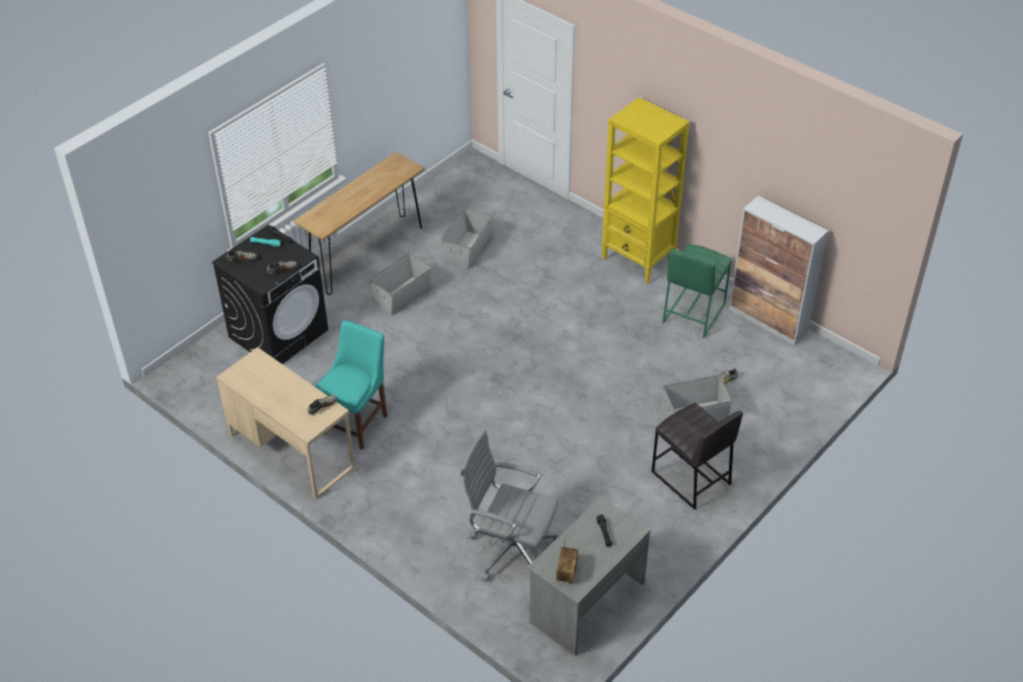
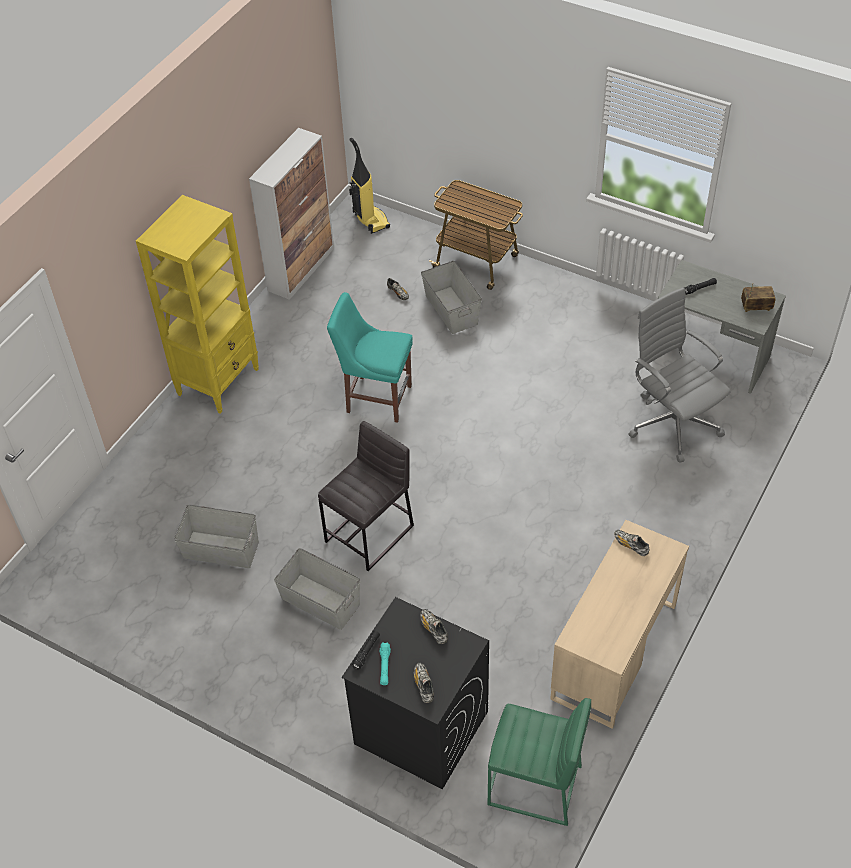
camera: 100 degrees left, 5 degrees up
(357, 422) = (549, 595): turquoise chair -> turquoise chair (375, 398)
(366, 254) = (245, 663): brown console table -> none
(511, 549) = (672, 422): grey office chair -> grey office chair turned 135 degrees clockwise
(690, 478) = (535, 304): grey stool -> grey stool (370, 533)
(693, 313) = (300, 326): green stool -> green stool (535, 786)
(757, 445) = (477, 263): none -> cart
(832, 375) = (370, 220): none -> vacuum cleaner

